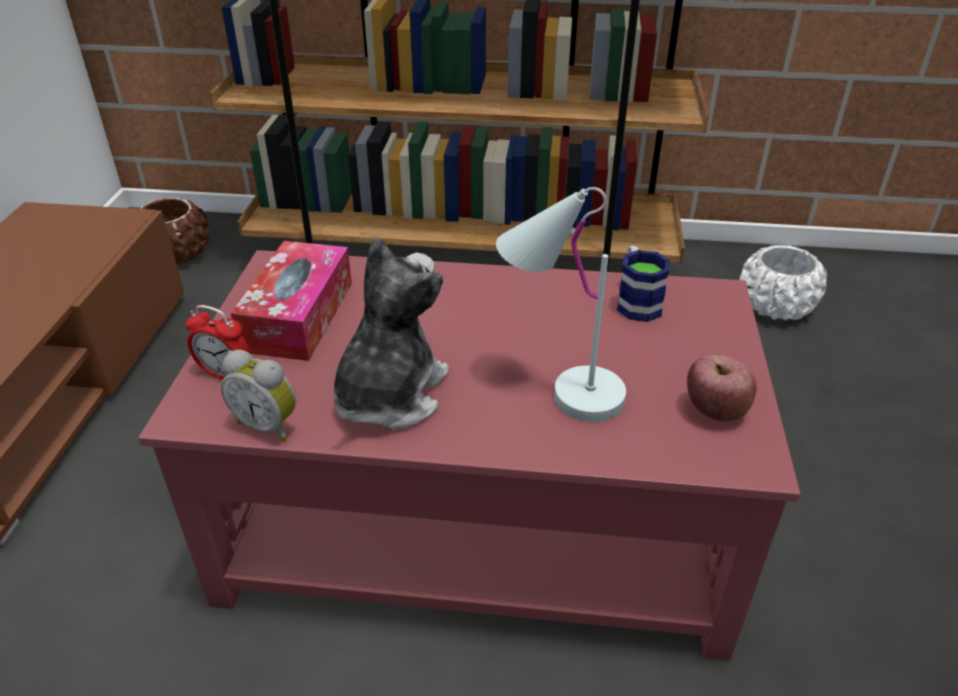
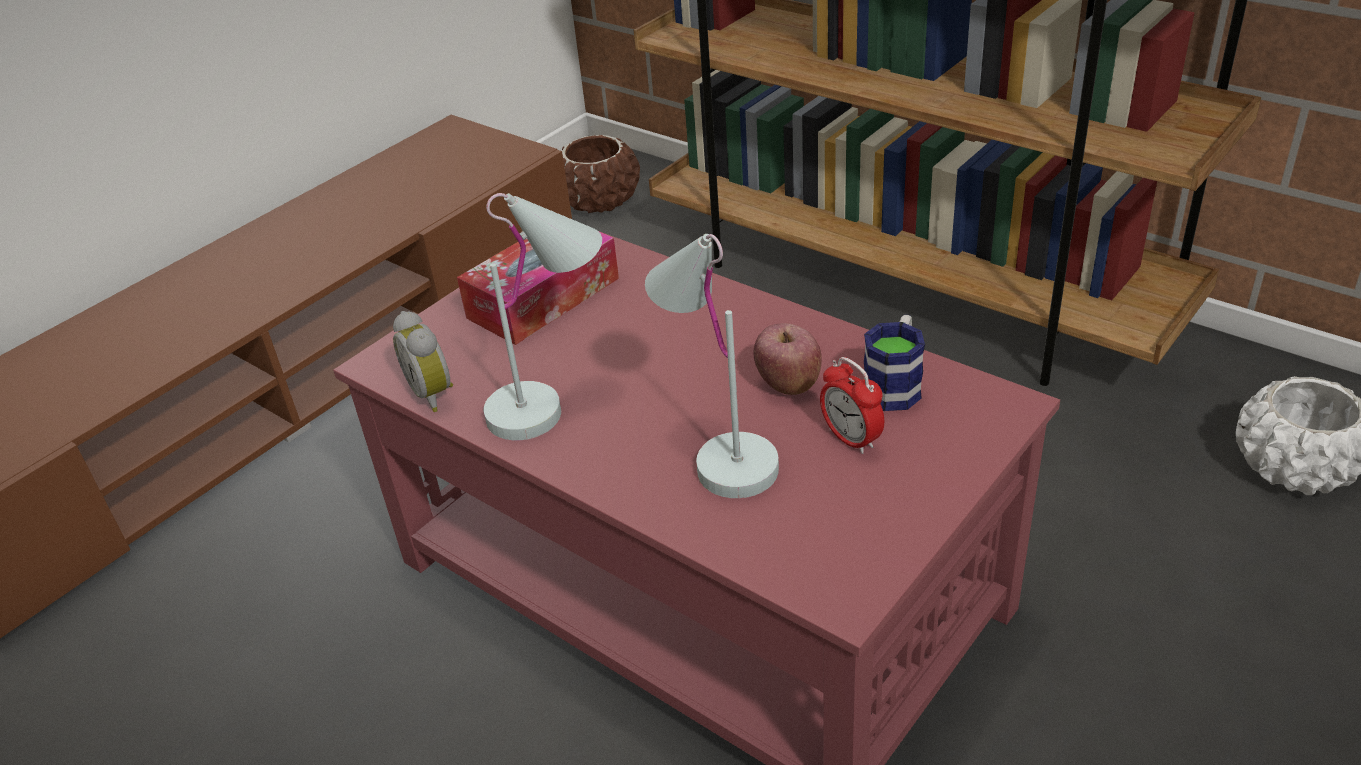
camera: 35 degrees right, 0 degrees up
(225, 374) = (438, 335): alarm clock -> alarm clock (851, 439)
(389, 395) = (555, 401): plush toy -> white table lamp
(715, 411) = (857, 530): apple -> apple (788, 383)

